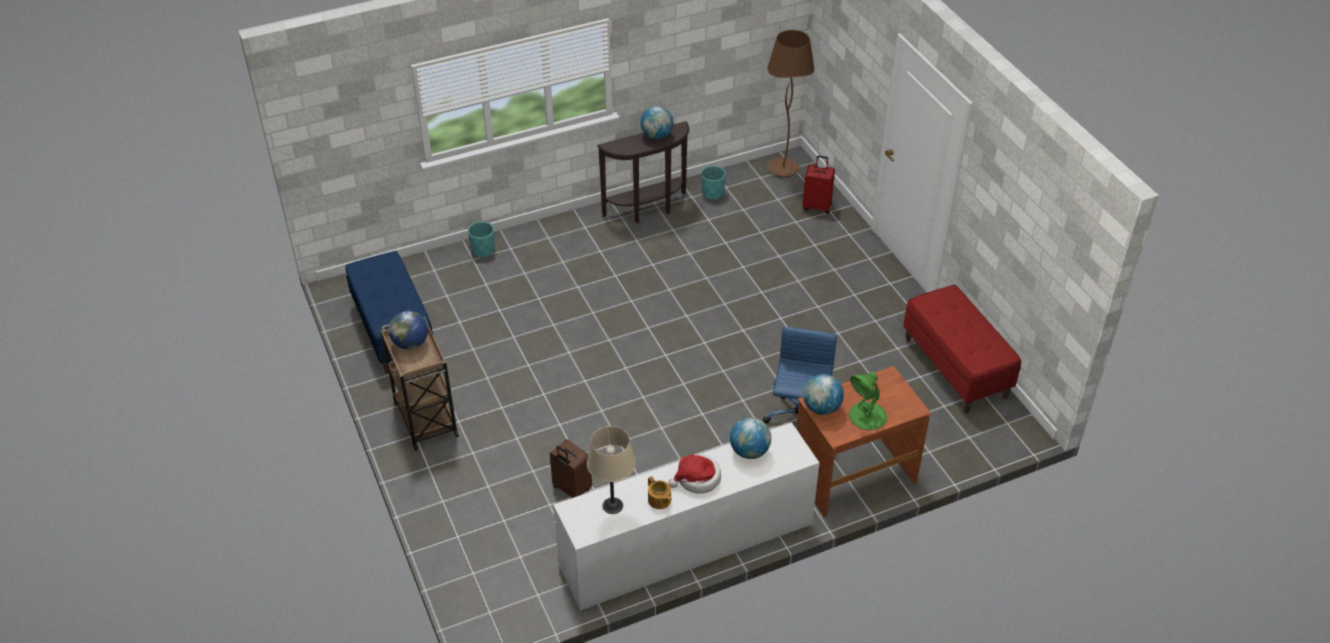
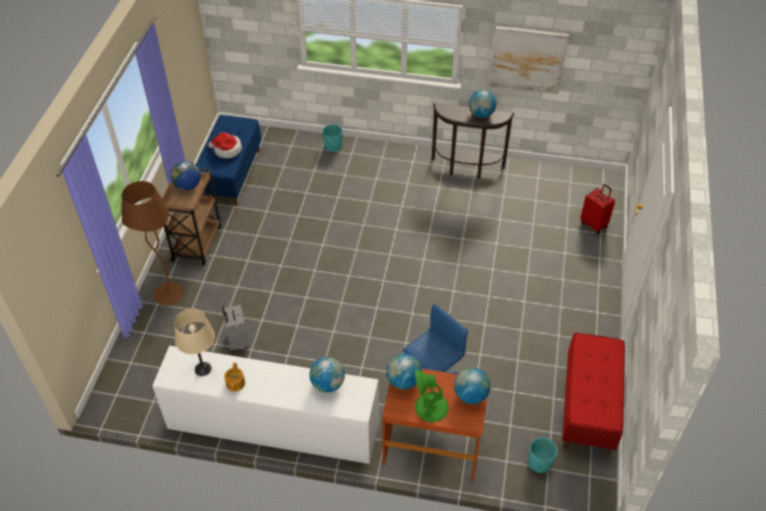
camera: 35 degrees right, 5 degrees up
(571, 489) = (237, 341): brown suitcase -> grey suitcase
(686, 55) = (528, 59): none -> picture
(697, 479) = (274, 383): hat -> hat (227, 150)
(712, 193) = (524, 178): turquoise planter -> turquoise planter (539, 463)
(783, 169) = (594, 184): brown floor lamp -> brown floor lamp (168, 295)
(891, 387) = (470, 395): none -> globe

